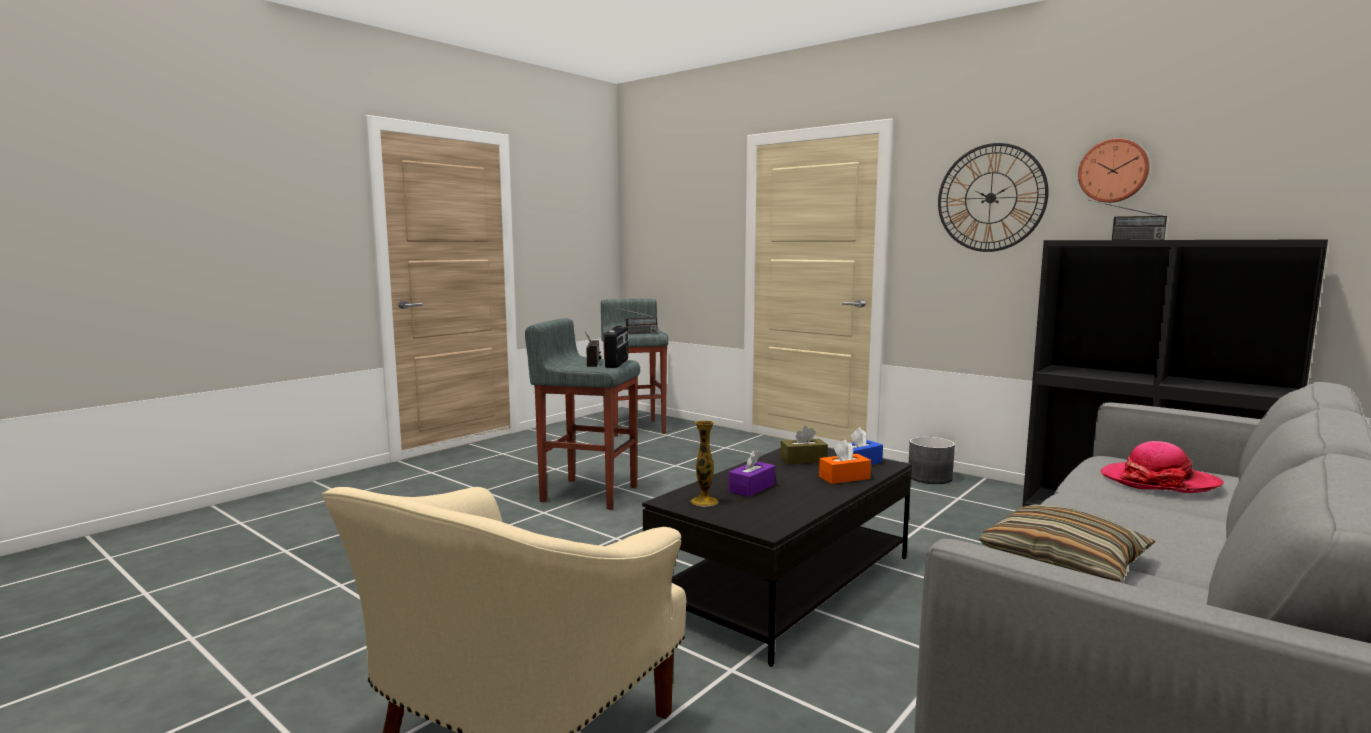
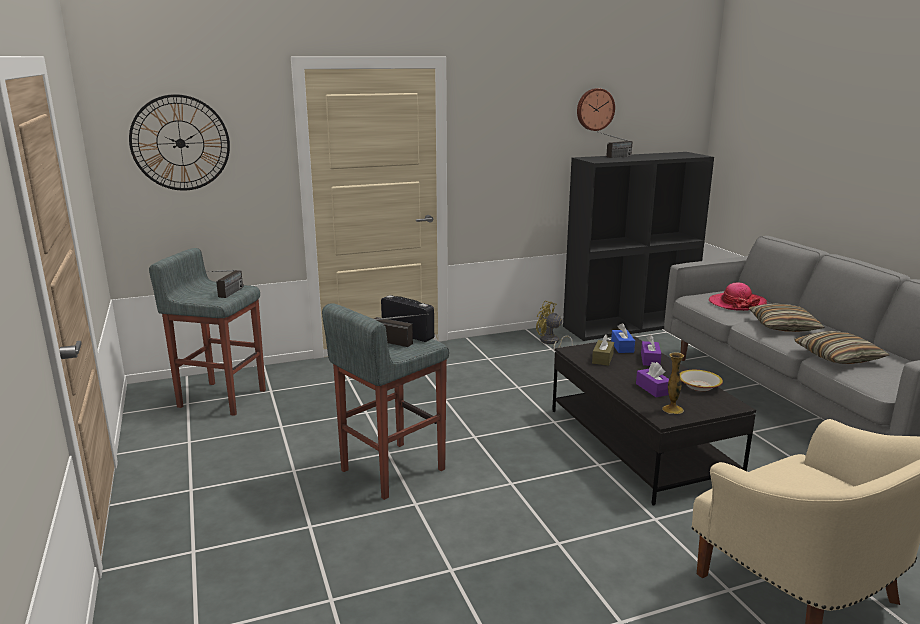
camera: 60 degrees left, 10 degrees up
(801, 507) = (699, 386): none -> bowl
(844, 477) = (650, 359): orange tissue box -> purple tissue box
(929, 477) = (508, 342): grey planter -> none
(975, 494) = (551, 342): none -> yellow fan
(990, 198) = (523, 126): wall clock -> wall clock (180, 143)
(1126, 516) = (783, 326): none -> pillow

